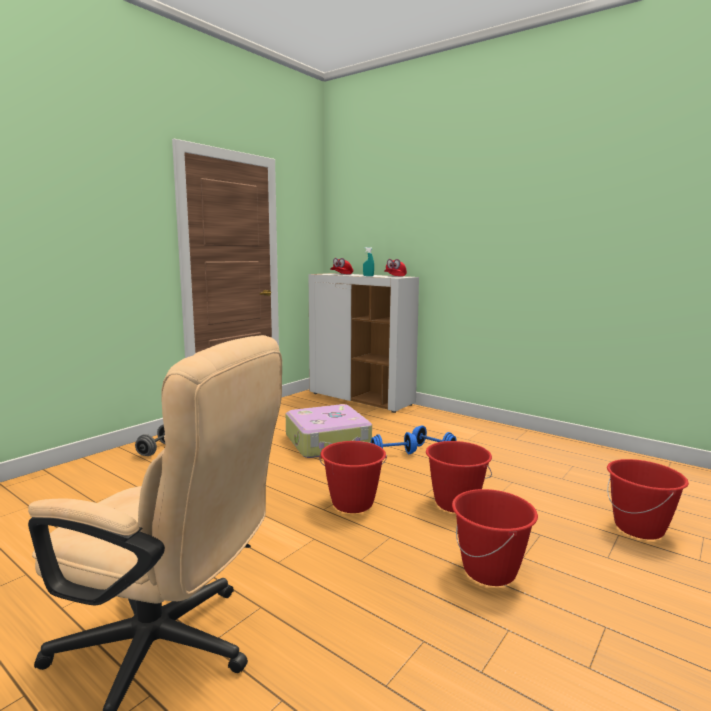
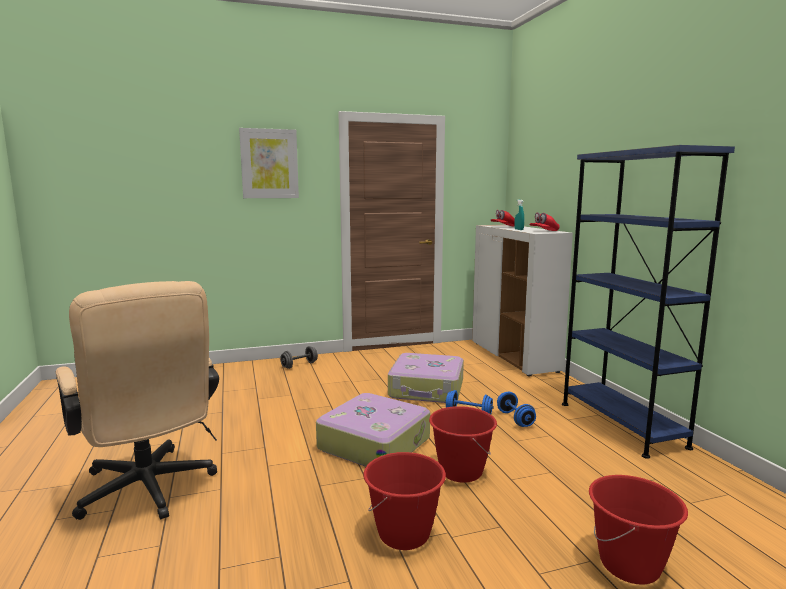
camera: 35 degrees right, 0 degrees up
(94, 196) = (269, 164): none -> picture
(352, 503) = (374, 443): red bucket -> suitcase
(503, 434) = (621, 424): none -> blue bookcase

